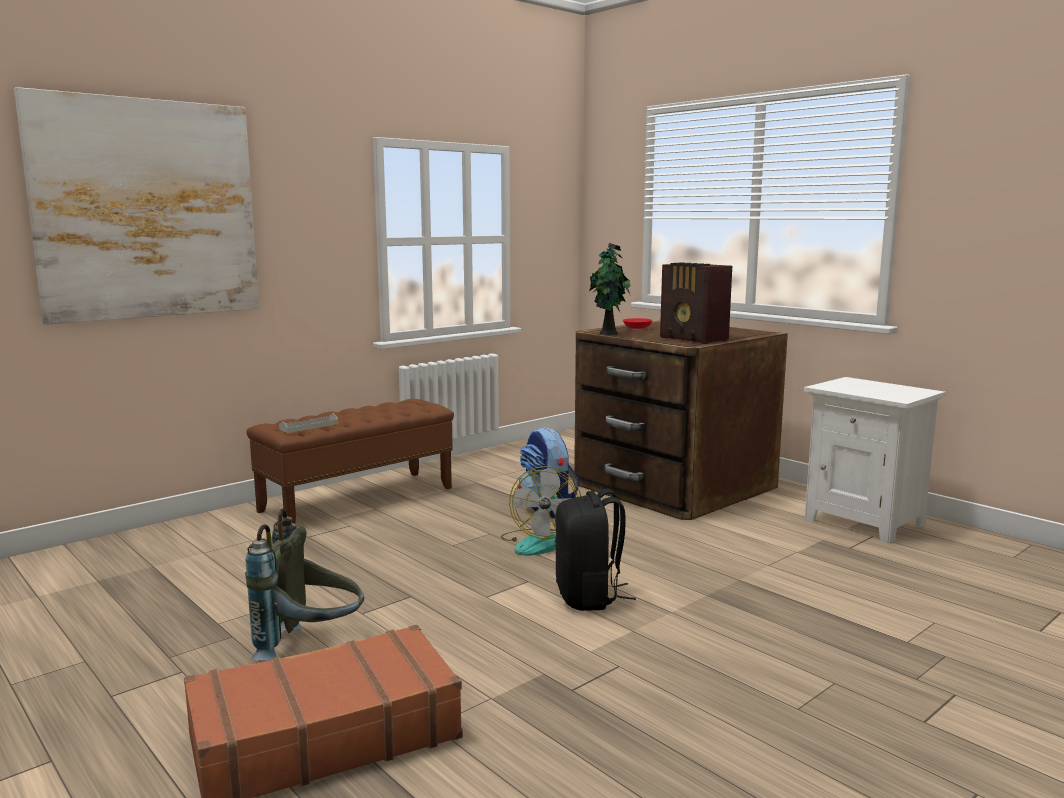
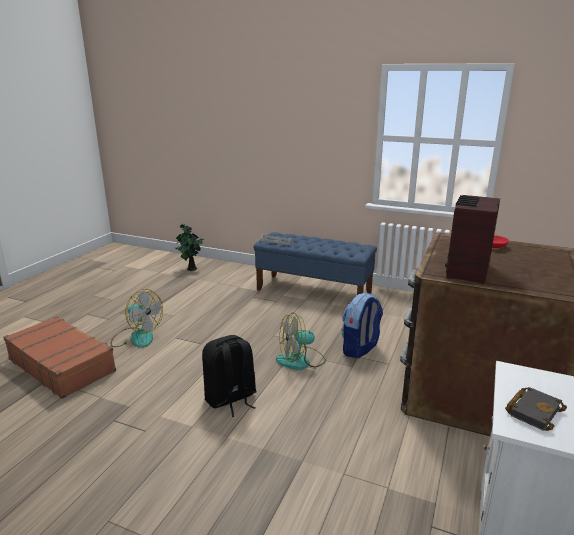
camera: 65 degrees right, 10 degrees up
(148, 209) = (245, 111): picture -> none
(311, 647) = (136, 337): grey backpack -> fan
(358, 499) = (314, 291): brown bench -> blue bench
(609, 333) = (444, 243): potted plant -> potted plant (191, 269)
(880, 392) = (533, 410): none -> black book

